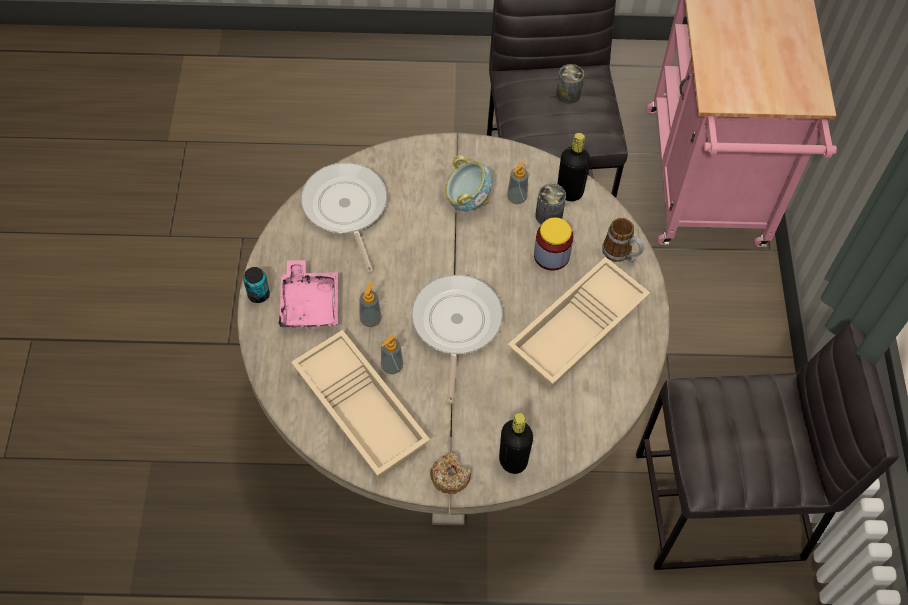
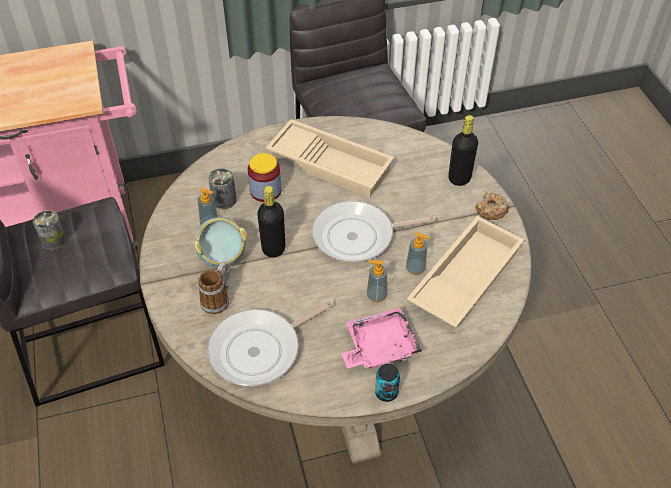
camera: 105 degrees left, 10 degrees down
(569, 192) = (194, 191): black bottle -> black bottle (273, 249)
(621, 254) = (250, 151): mug -> mug (218, 298)

